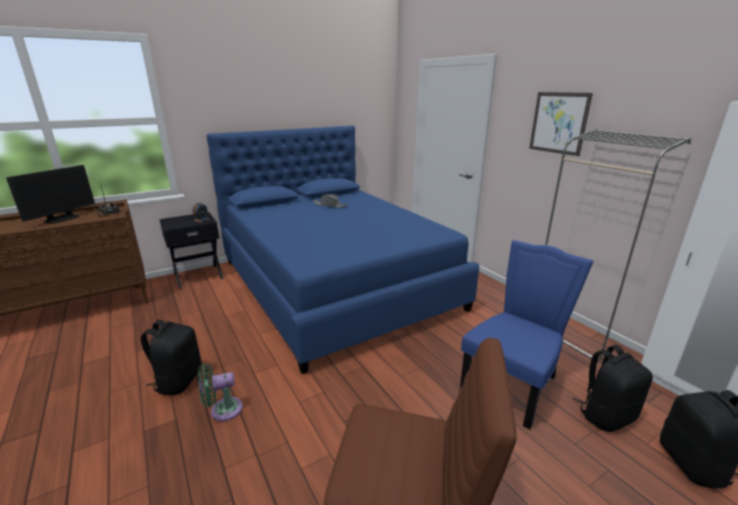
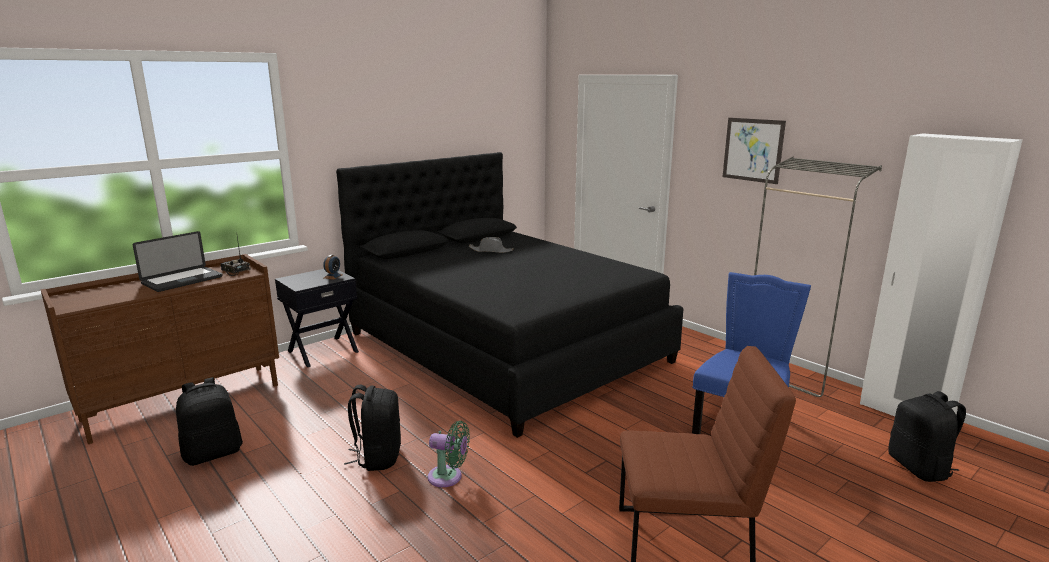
camera: 10 degrees left, 5 degrees down
(62, 218) = (182, 280): monitor -> laptop
(223, 410) = (448, 477): green fan -> green fan turned 135 degrees counterclockwise
(335, 284) = (506, 347): blue bed -> black bed
(606, 415) = (837, 440): black backpack -> black backpack (213, 453)

